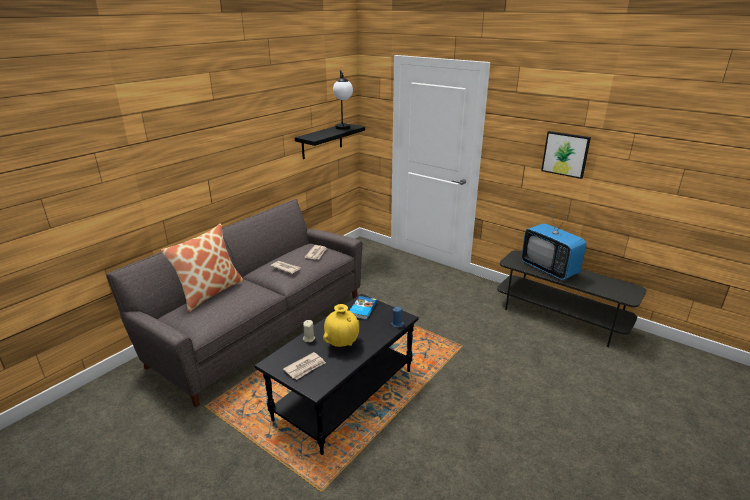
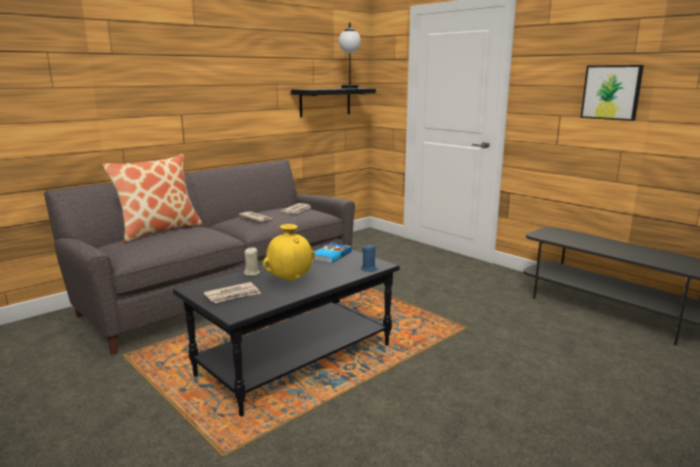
camera: 10 degrees right, 10 degrees down
(549, 269) = (592, 243): television -> none

